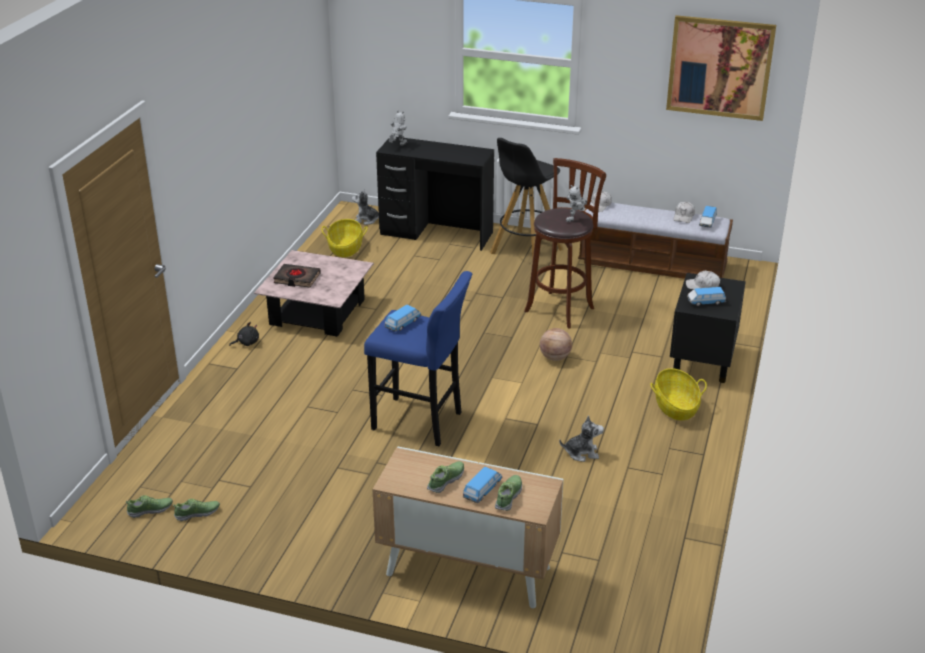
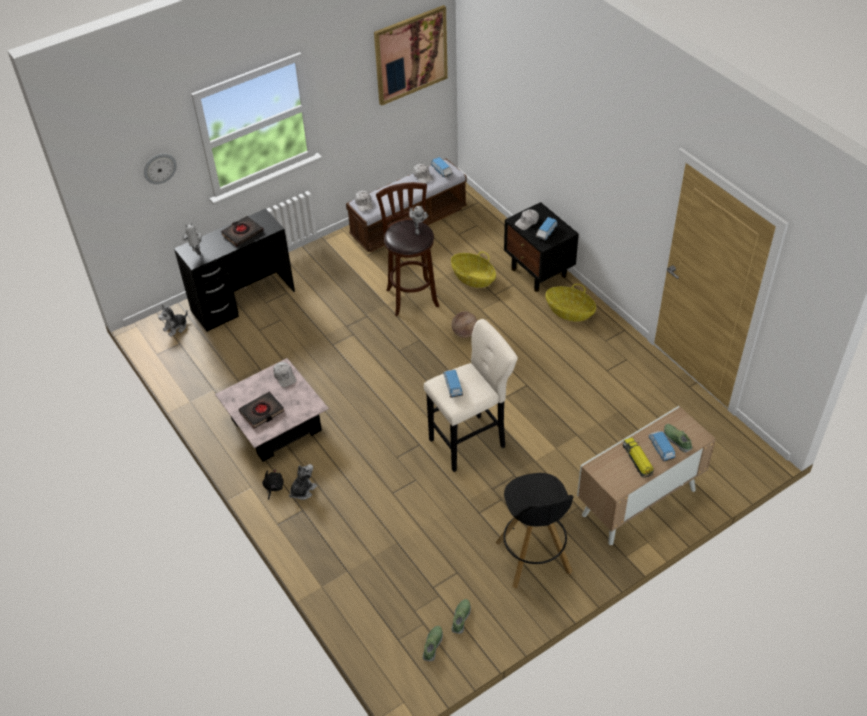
camera: 50 degrees left, 15 degrees up
(345, 248) = (203, 361): basket -> basket (473, 278)
(350, 271) = (285, 376): none -> white cap
(407, 48) = (159, 168): none -> wall clock
(421, 422) = (470, 441): blue stool -> beige stool
(446, 480) = (637, 460): shoe -> toy truck
(448, 152) = (242, 233): none -> black book
(525, 252) = (323, 271): black stool -> black stool (534, 558)
(581, 453) = (574, 382): plush toy -> plush toy (303, 490)

